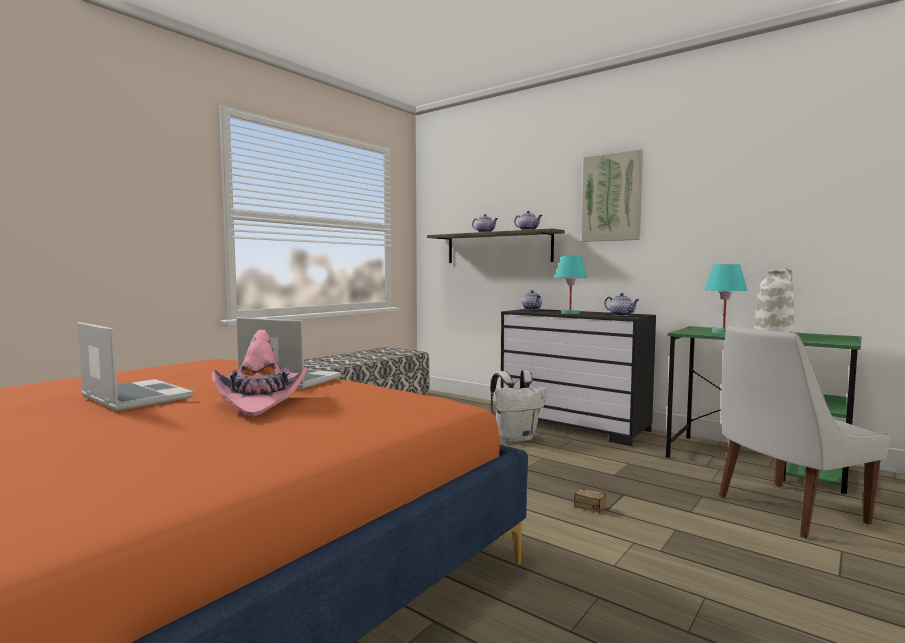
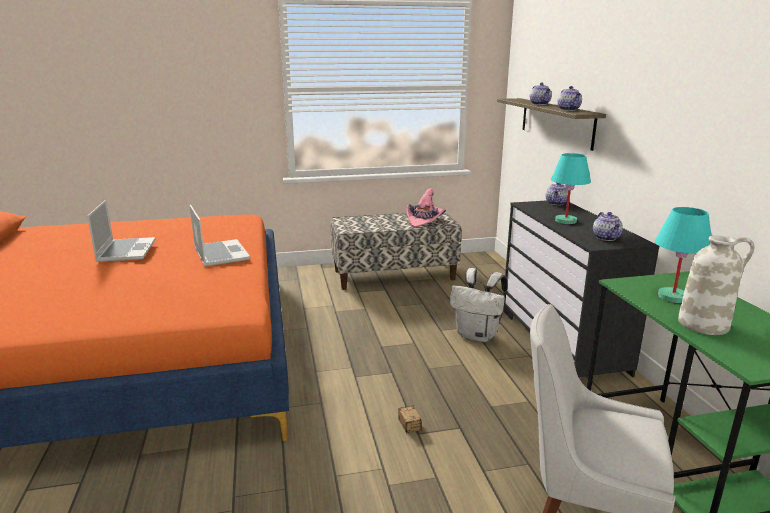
camera: 40 degrees right, 15 degrees up
(261, 401) = (154, 274): pink hat -> pink hat (424, 220)
(612, 197) = (650, 81): picture -> none

